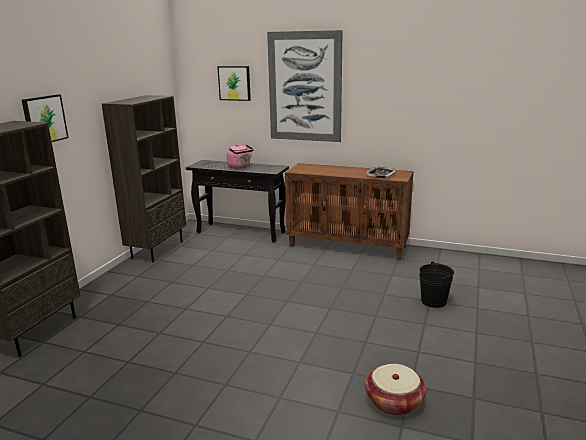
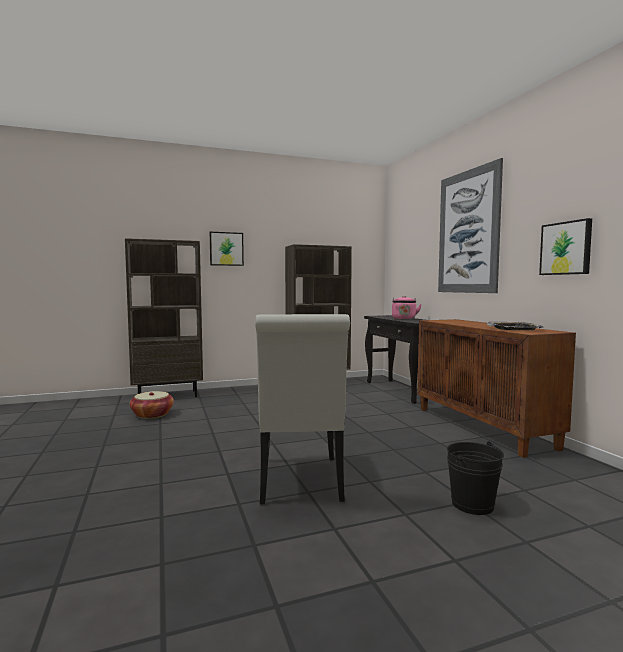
camera: 50 degrees right, 15 degrees down
(234, 83) = (418, 238): picture -> picture (566, 248)
(350, 339) = (300, 483): none -> white chair
(394, 401) = (208, 543): basket -> basket (152, 415)

